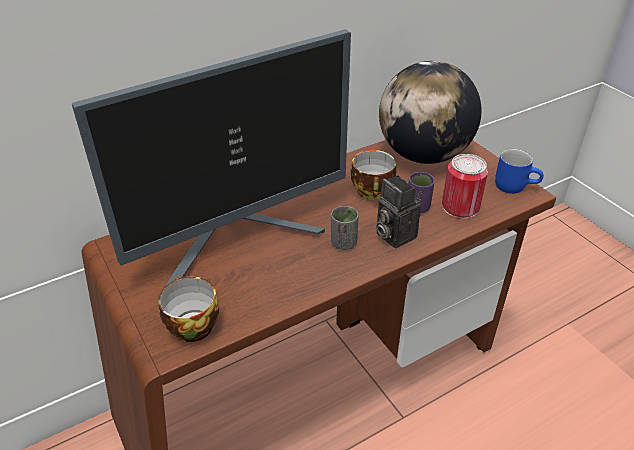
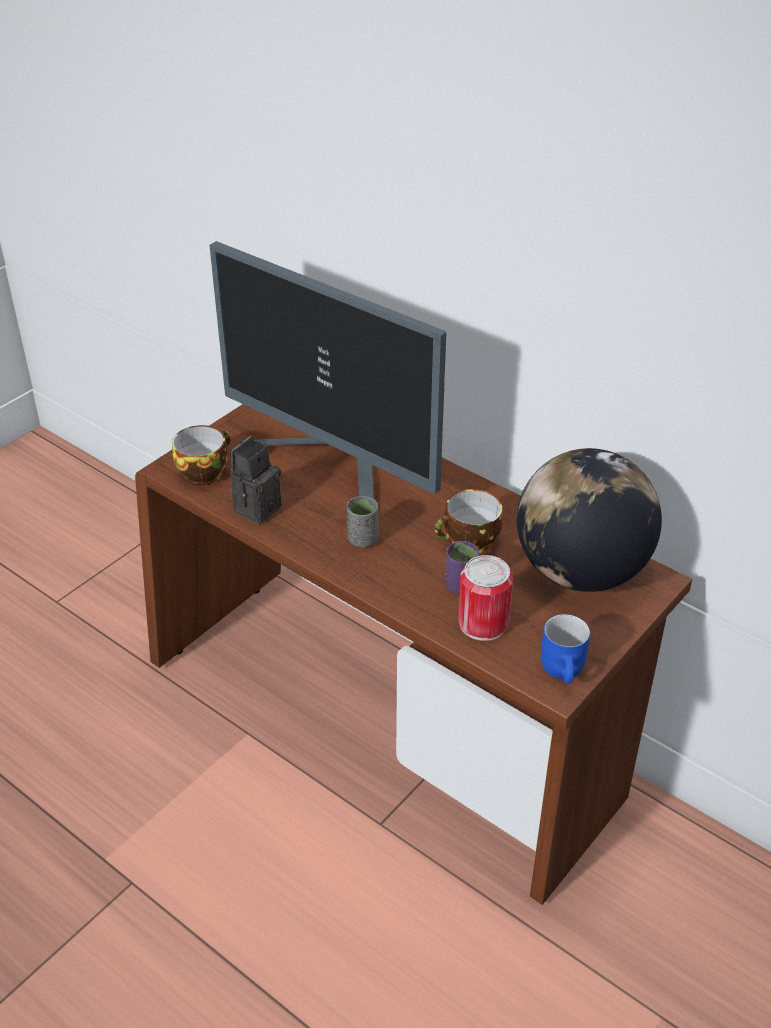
camera: 70 degrees right, 0 degrees up
(393, 234) = (397, 574): camera -> camera (257, 507)

